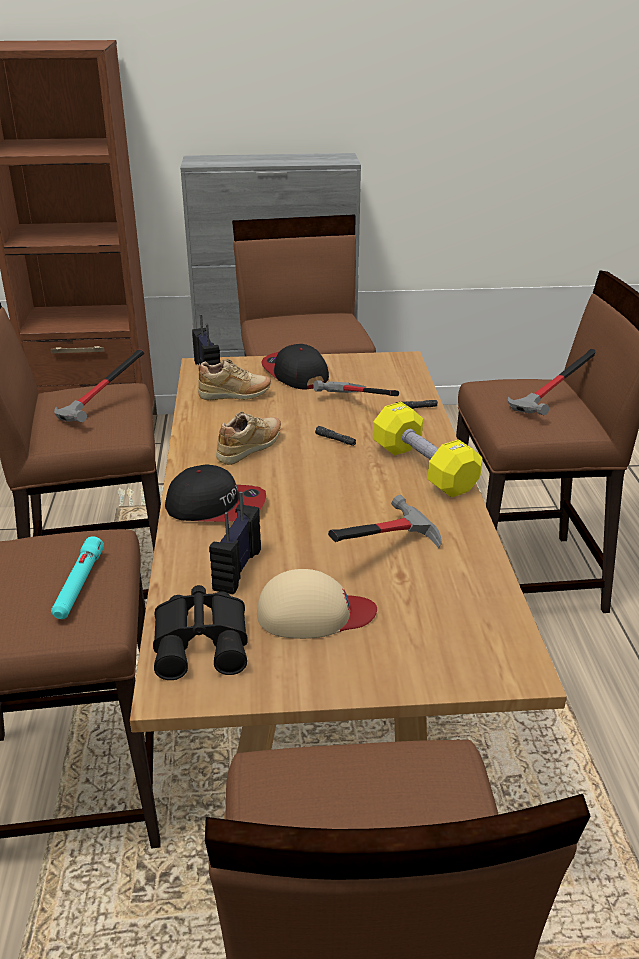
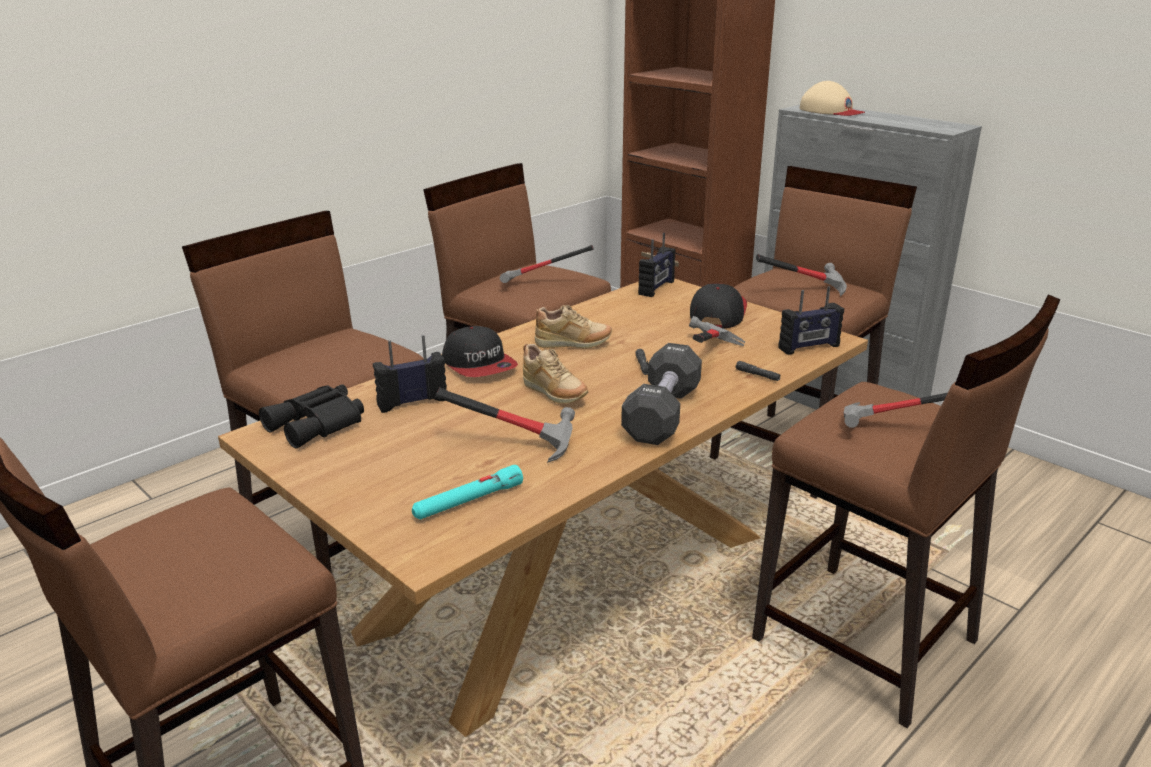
camera: 50 degrees right, 5 degrees down
(79, 585) = (331, 365): turquoise flashlight -> turquoise flashlight (468, 501)
(235, 396) = (639, 310): beige shoe -> beige shoe (554, 394)
(308, 329) = (803, 289): none -> hammer
(314, 613) = (395, 448): beige cap -> beige cap (831, 111)
(402, 372) = (809, 347): none -> radio
(423, 468) = (662, 414): yellow dumbbell -> black dumbbell

